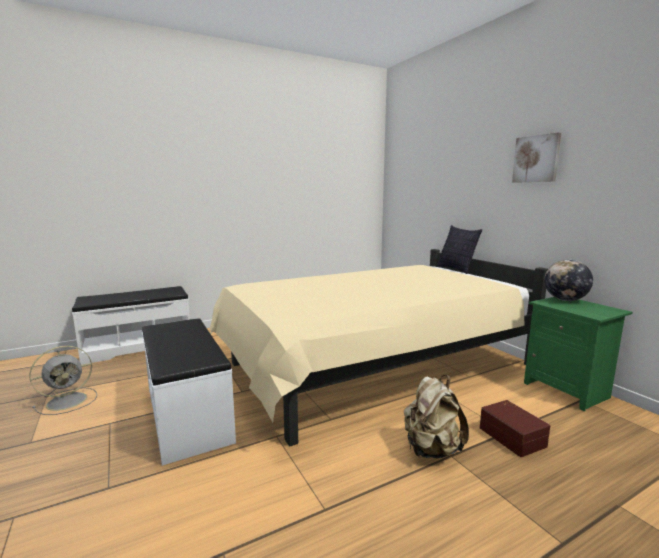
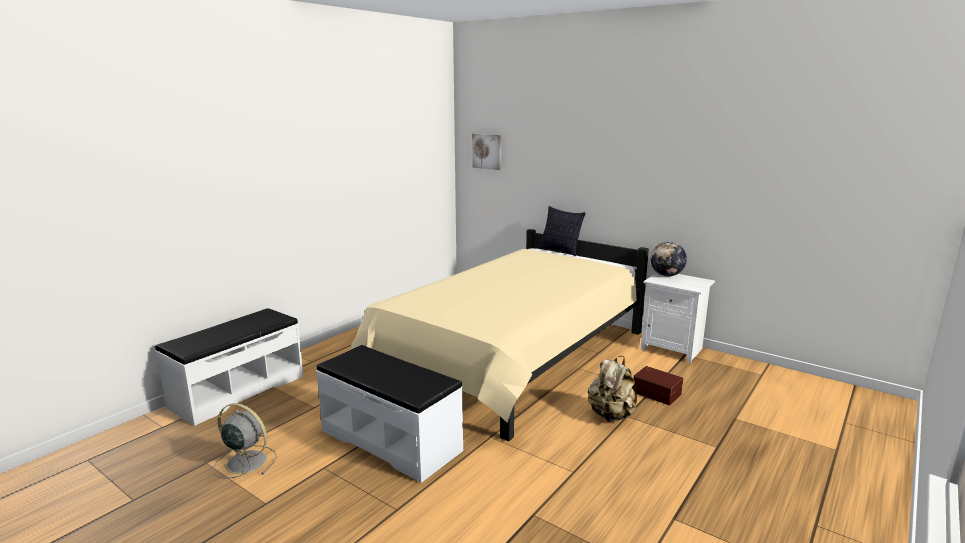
camera: 25 degrees left, 5 degrees up
(69, 401) = (245, 461): grey fan -> grey fan turned 90 degrees counterclockwise
(536, 159) = (633, 151): picture -> picture (487, 151)
(567, 390) = (672, 349): green nightstand -> white nightstand

